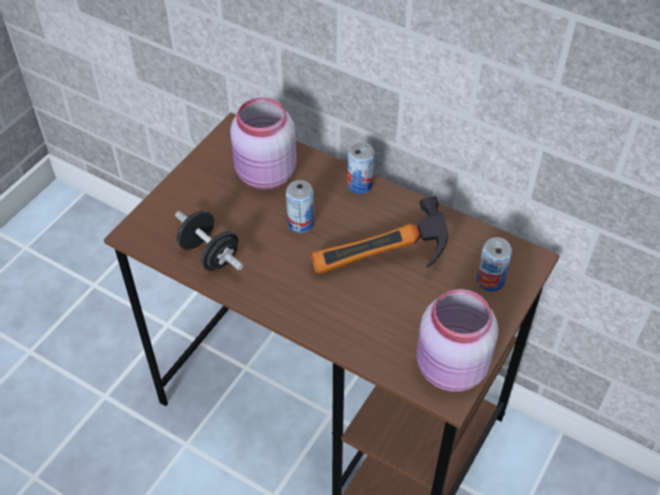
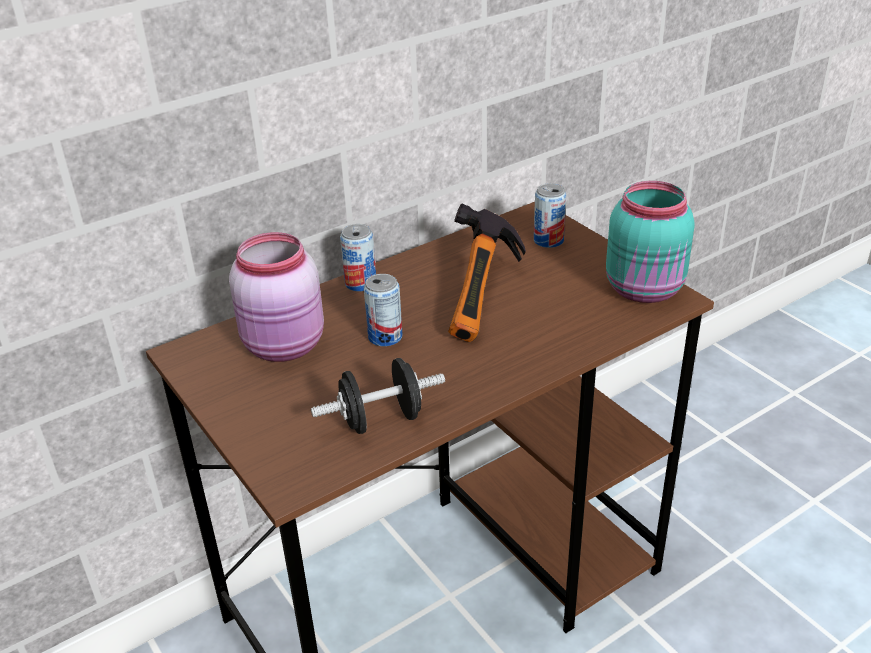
camera: 65 degrees left, 15 degrees down
(450, 370) = (646, 290): pink jar -> turquoise jar

